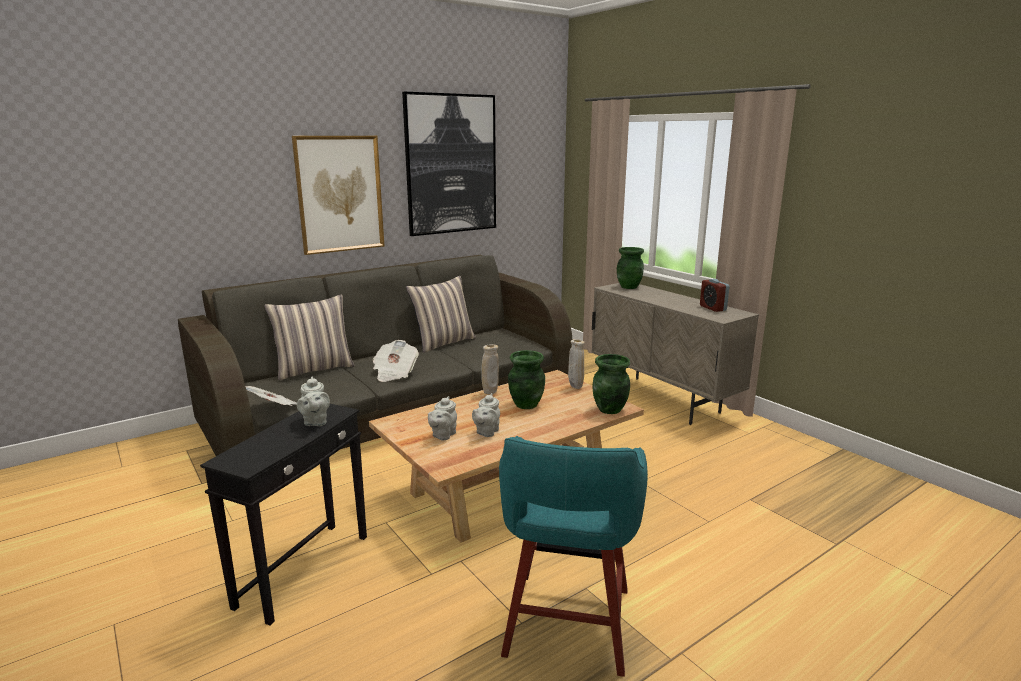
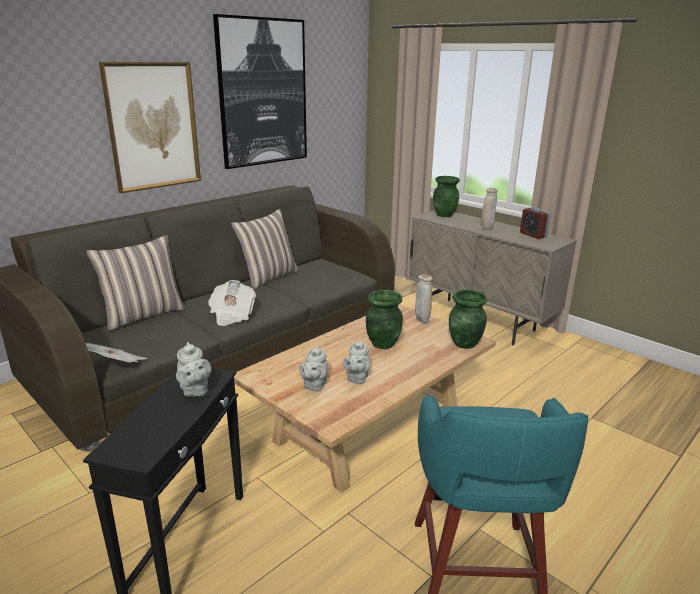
camera: 10 degrees left, 5 degrees up
(490, 393) = (341, 333): beige vase -> beige vase (486, 228)

